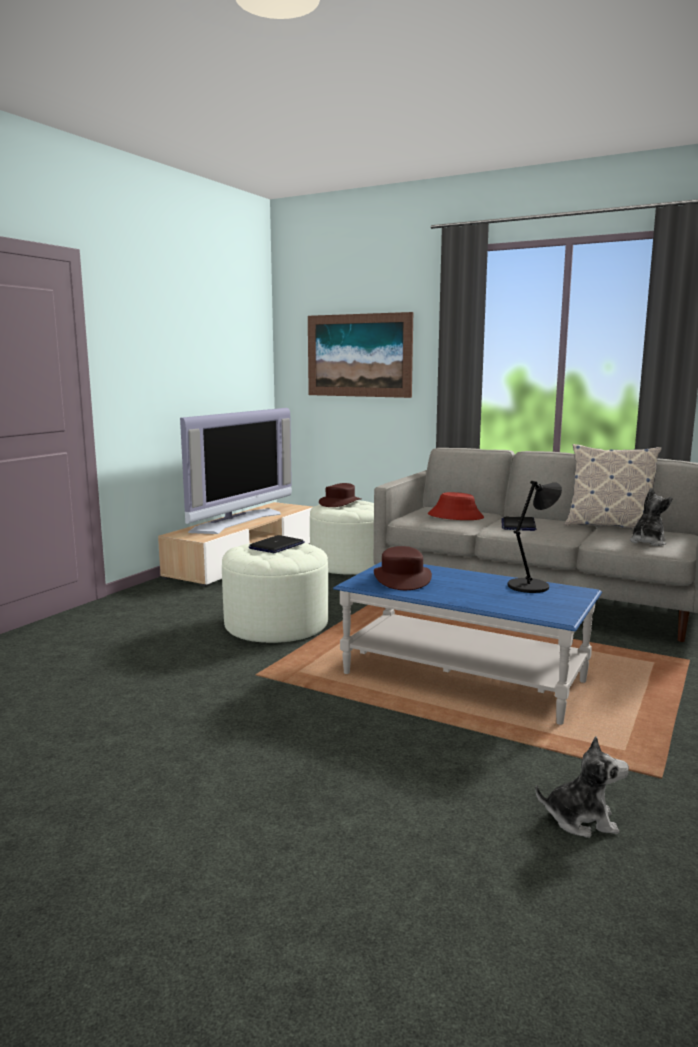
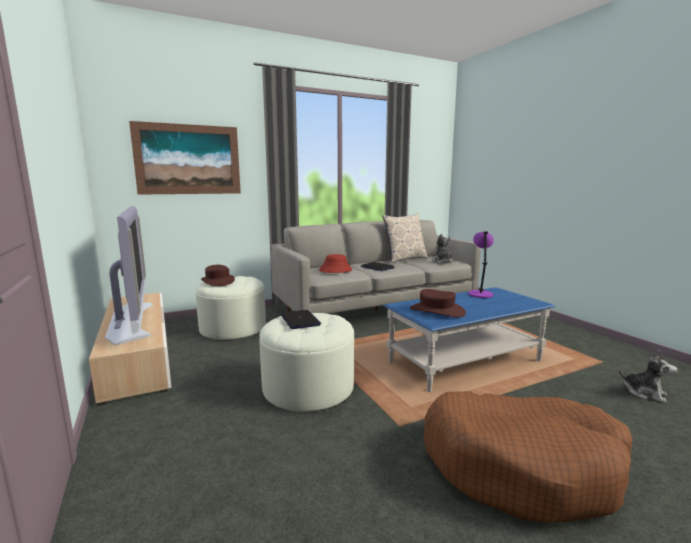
camera: 55 degrees left, 0 degrees up
(250, 741) = (521, 466): none -> brown dog bed
(530, 586) = (480, 294): black table lamp -> purple table lamp
(581, 820) = (645, 393): plush toy -> plush toy turned 90 degrees clockwise

